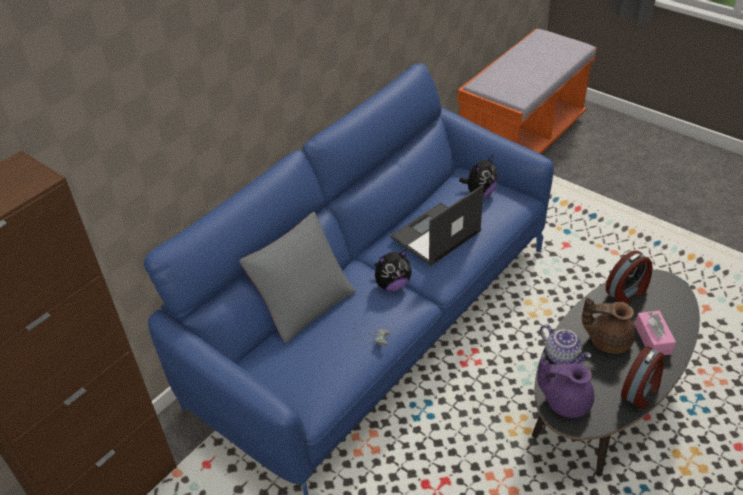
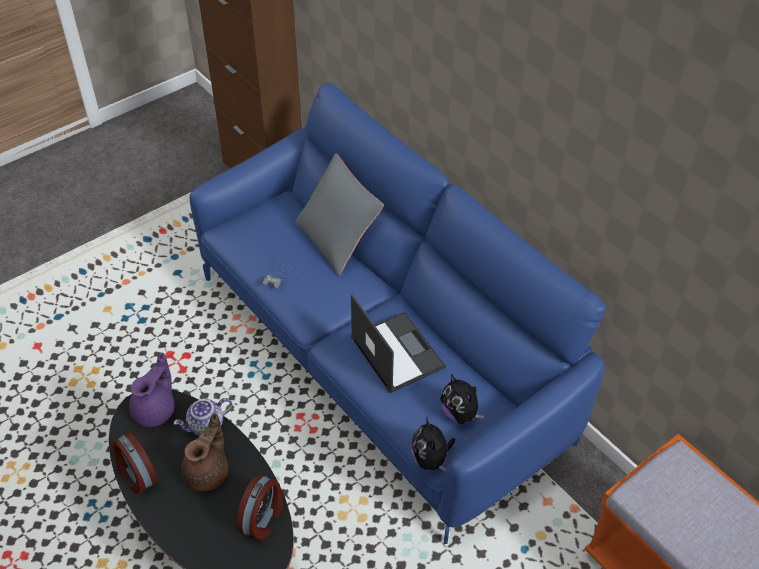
camera: 100 degrees right, 5 degrees up
(392, 284) = (343, 309): plush toy -> plush toy (431, 459)
(627, 292) = (263, 519): alarm clock -> alarm clock turned 135 degrees counterclockwise
(652, 339) = (191, 514): pink tissue box -> none

